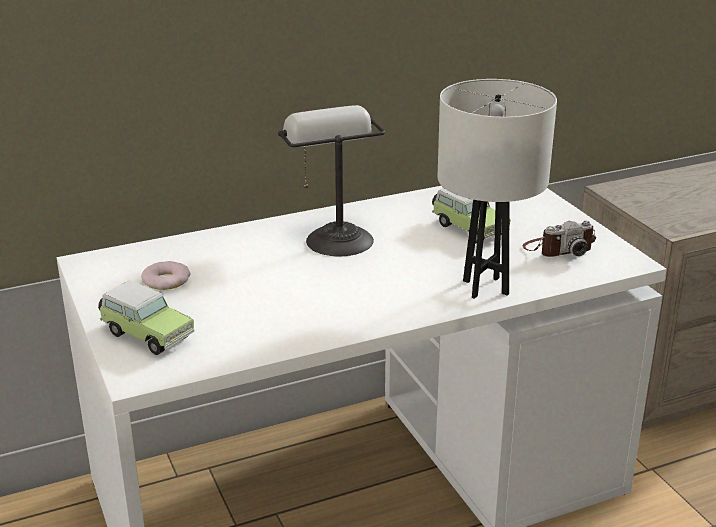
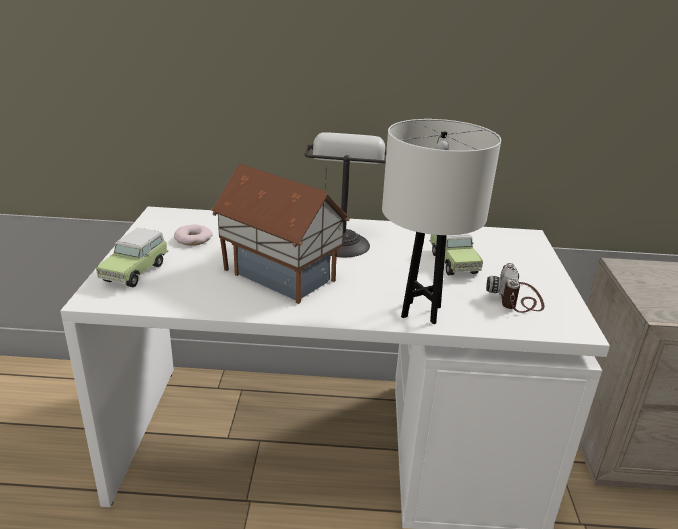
camera: 25 degrees right, 0 degrees up
(146, 335) = (136, 271): toy car -> toy car turned 45 degrees clockwise
(309, 289) = (281, 273): none -> toy house
(558, 249) = (517, 298): camera -> camera turned 90 degrees clockwise

